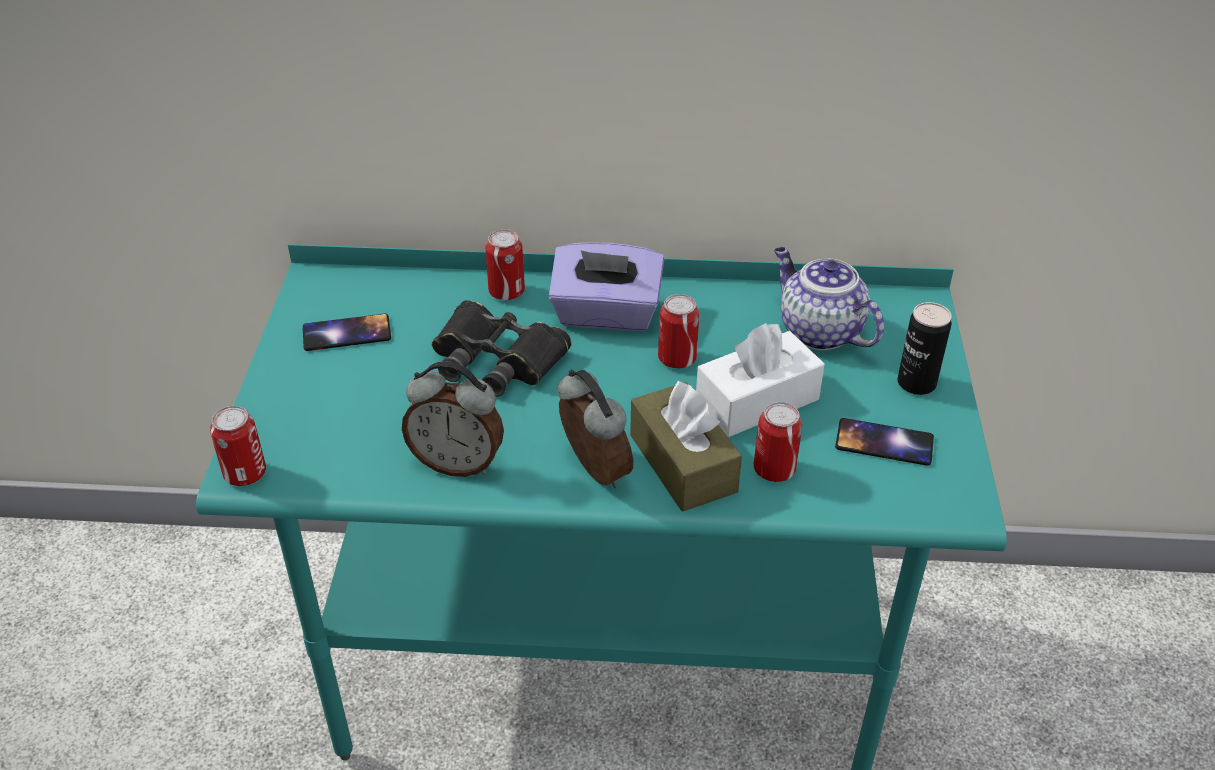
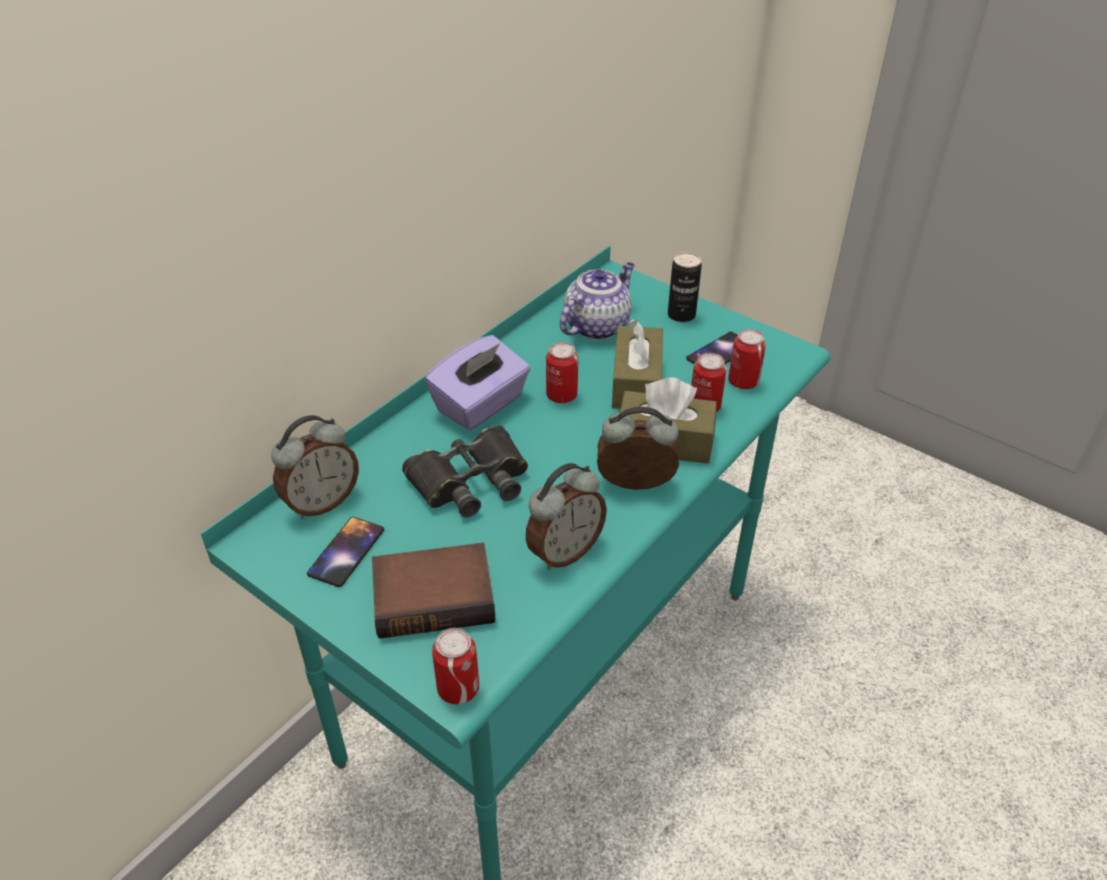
camera: 55 degrees left, 0 degrees up
(338, 408) = (435, 595): none -> book
(391, 290) = (321, 502): none -> alarm clock
(506, 292) = (399, 441): can -> can (743, 382)
(757, 401) = (636, 382): white tissue box -> brown tissue box
(818, 331) = (597, 326): teapot -> teapot turned 135 degrees clockwise

